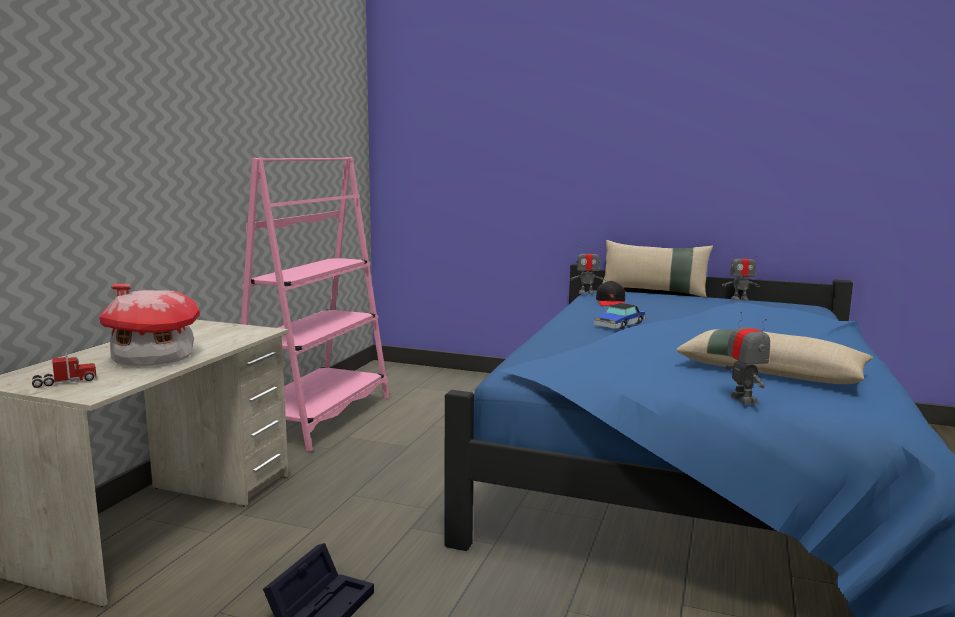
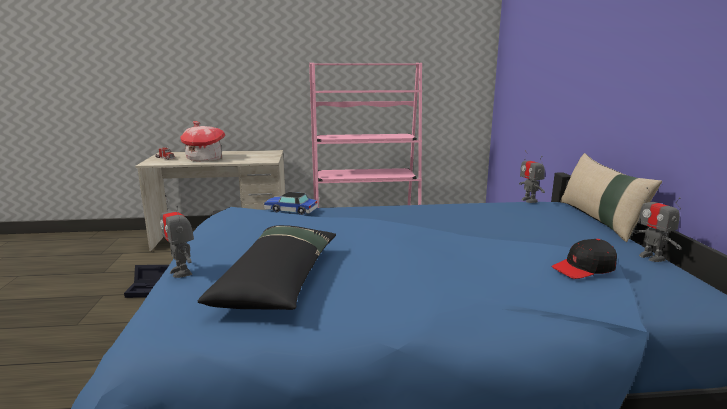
camera: 65 degrees right, 5 degrees up
(611, 302) = (502, 210): black cap -> black cap (584, 268)
(619, 324) = (414, 221): toy car -> toy car (291, 210)
(743, 399) = (181, 272): toy robot -> toy robot turned 90 degrees clockwise
(771, 371) = (279, 279): beige pillow -> black pillow

